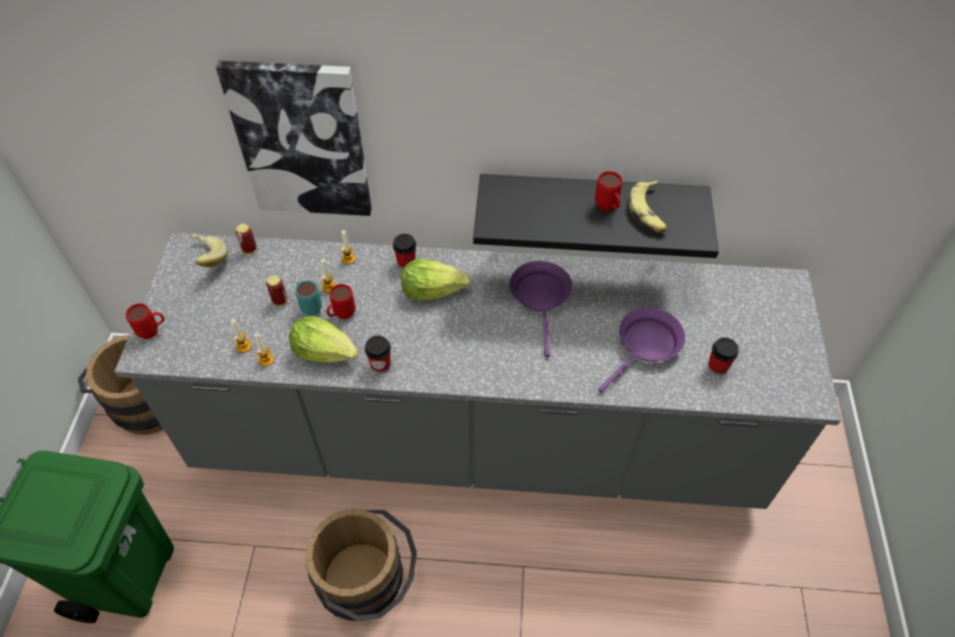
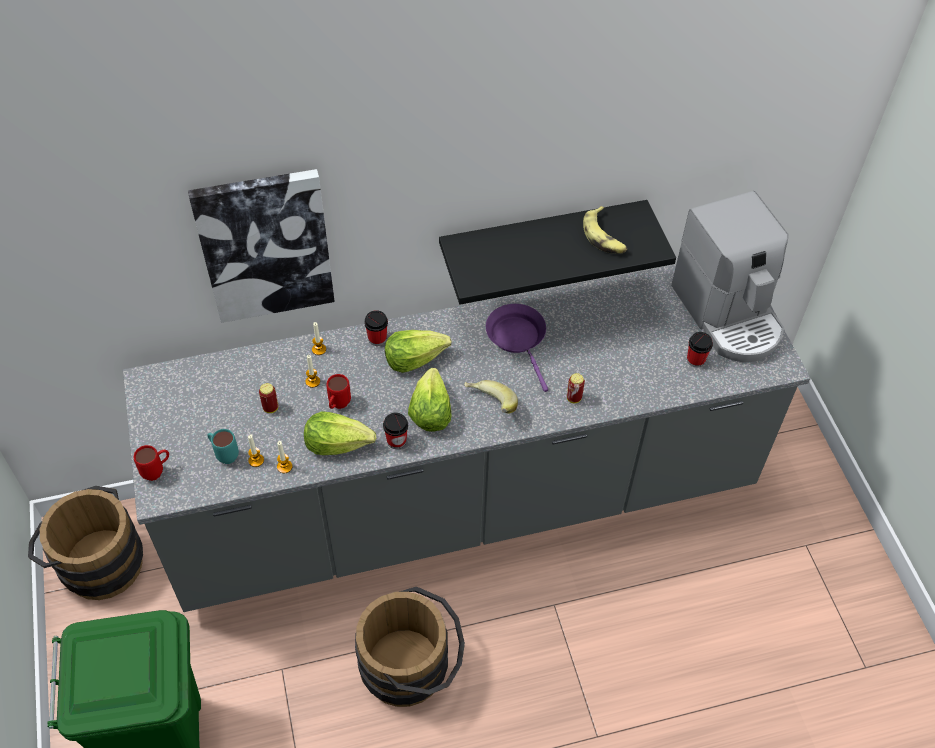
camera: 20 degrees left, 0 degrees up
(207, 260) = (175, 387): banana -> banana (489, 406)
(249, 249) = (214, 366): can -> can (574, 398)
(309, 306) = (302, 405): turquoise mug -> turquoise mug (224, 455)
(425, 345) = (430, 411): none -> lettuce
(607, 209) = (567, 242): red mug -> none
(646, 346) = (628, 358): purple frying pan -> none
(770, 329) = (728, 315): none -> coffee machine

